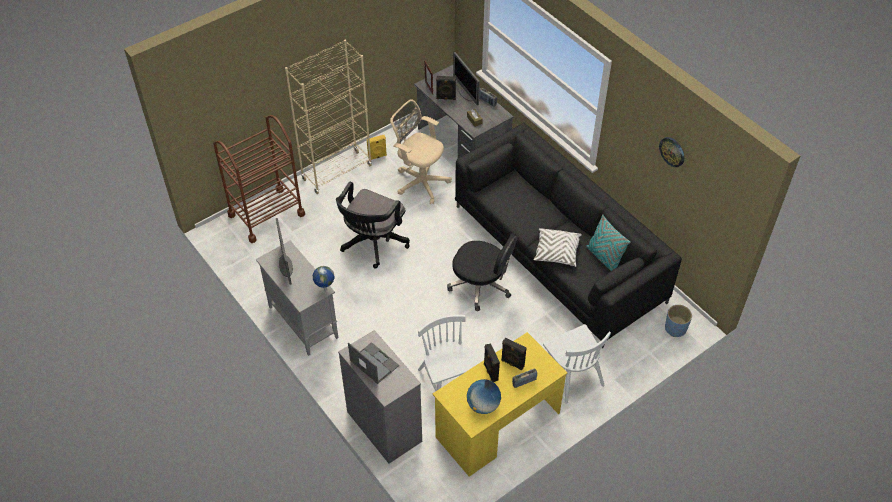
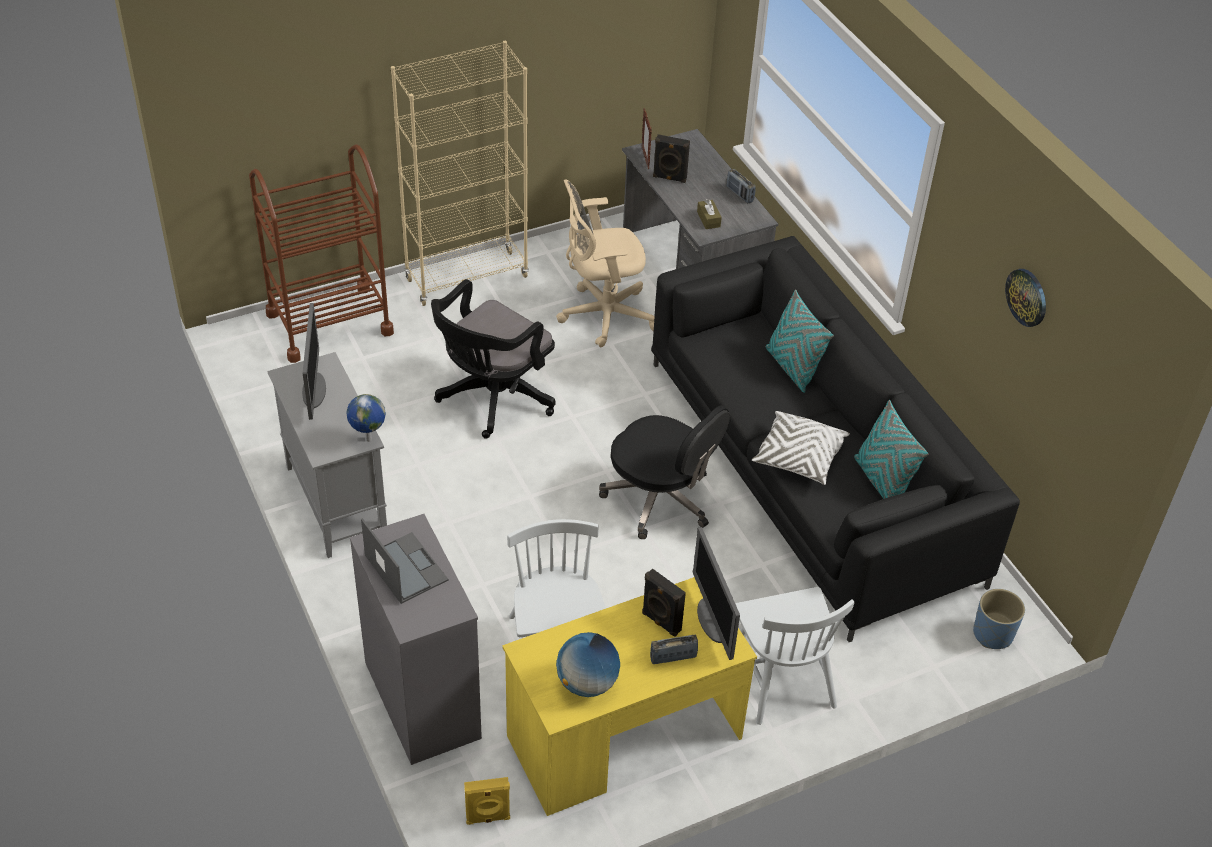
camera: 10 degrees right, 5 degrees down
(377, 157) = (542, 265): yellow speaker -> yellow speaker (488, 818)
(420, 182) = (603, 315): beige office chair -> beige office chair turned 60 degrees counterclockwise
(466, 93) = (706, 176): monitor -> monitor (712, 621)
(490, 372) = (616, 629): black speaker -> none
(540, 199) = (792, 367): none -> turquoise pillow

